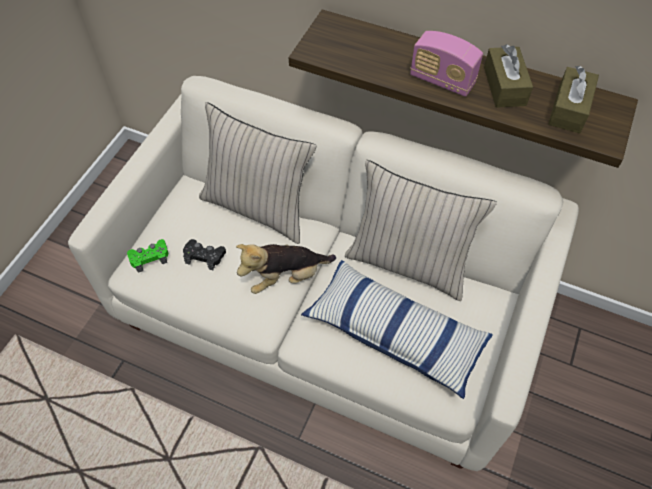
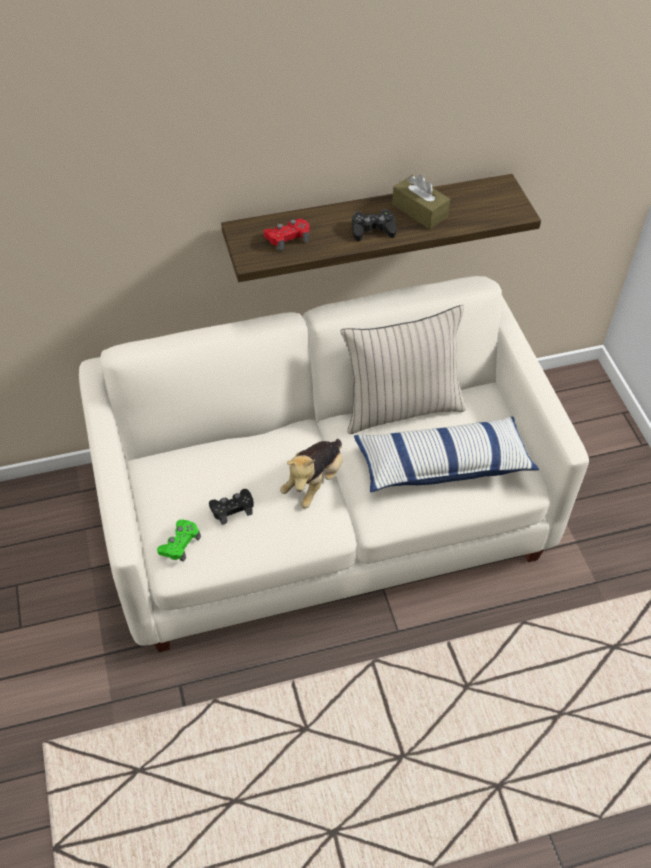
camera: 40 degrees left, 5 degrees down
(258, 207) = (236, 441): beige pillow -> none
(360, 49) = (287, 238): none -> red game controller
(442, 81) = (373, 230): radio -> black game controller
(569, 109) = (477, 204): brown tissue box -> none

